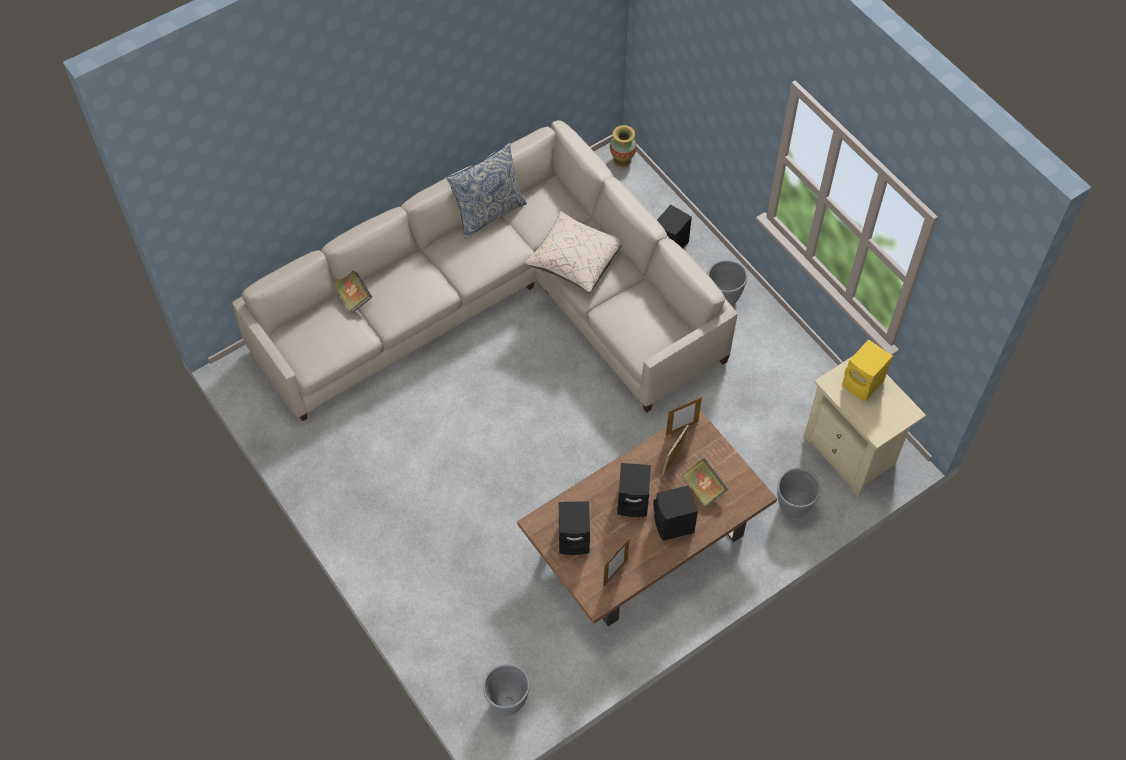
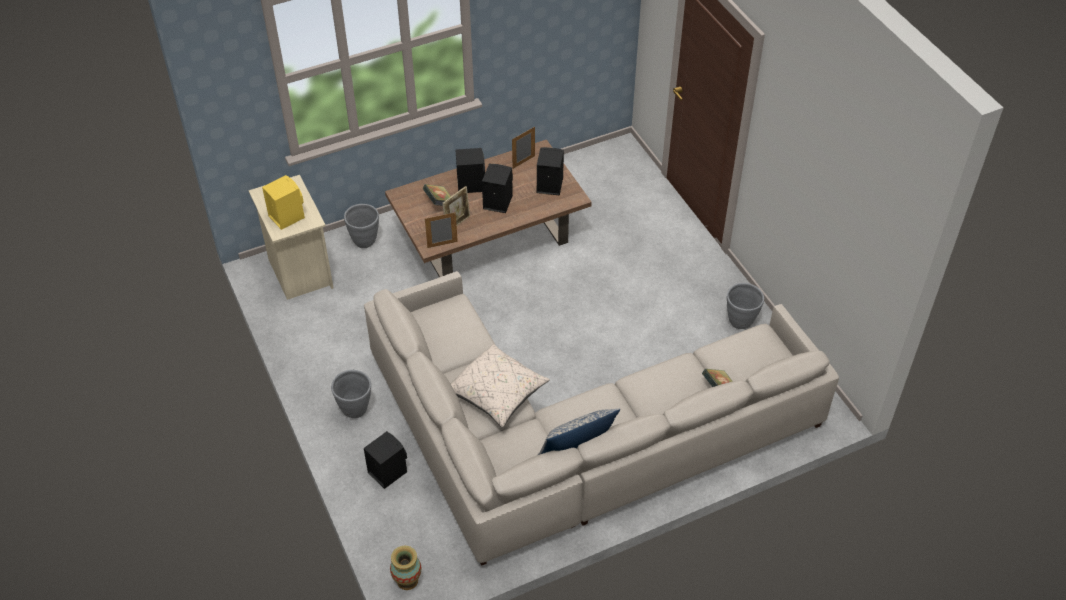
camera: 170 degrees left, 10 degrees down
(507, 702) = (612, 158): grey planter -> grey planter (741, 322)

